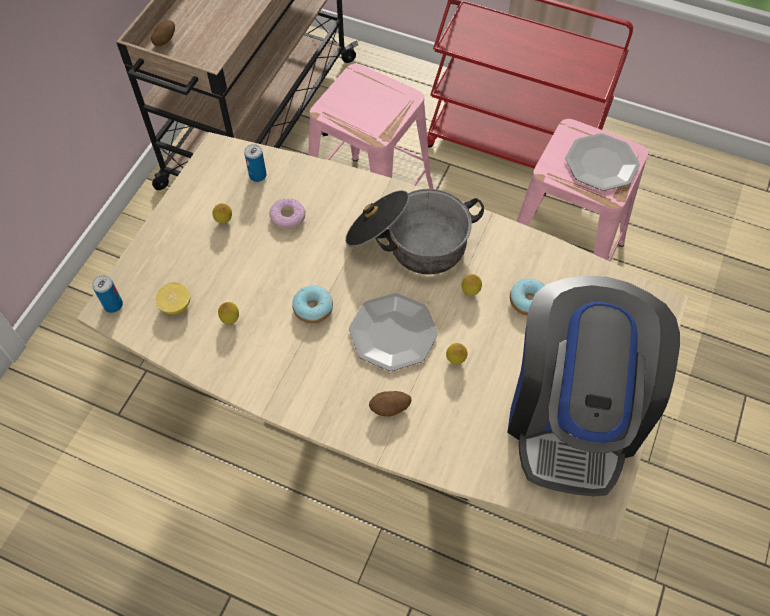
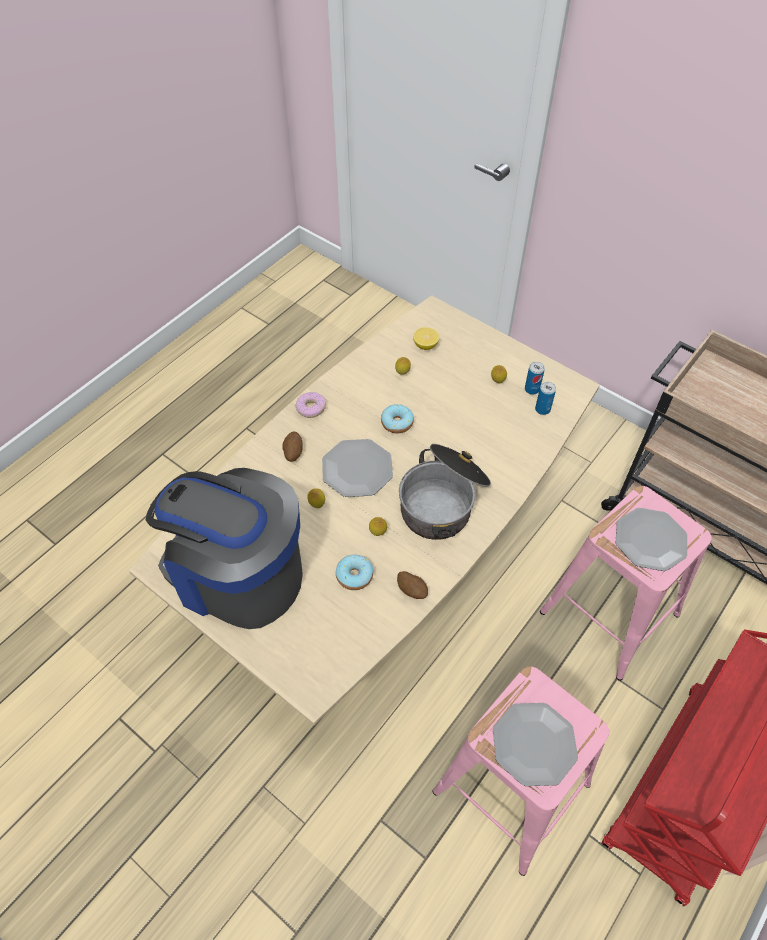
camera: 105 degrees right, 5 degrees down
(113, 305) = (436, 313): can -> can (532, 389)
(165, 41) = (729, 375): potato -> potato (412, 590)
(288, 217) = (492, 422): donut -> donut (310, 408)
(372, 103) = (650, 540): none -> plate

